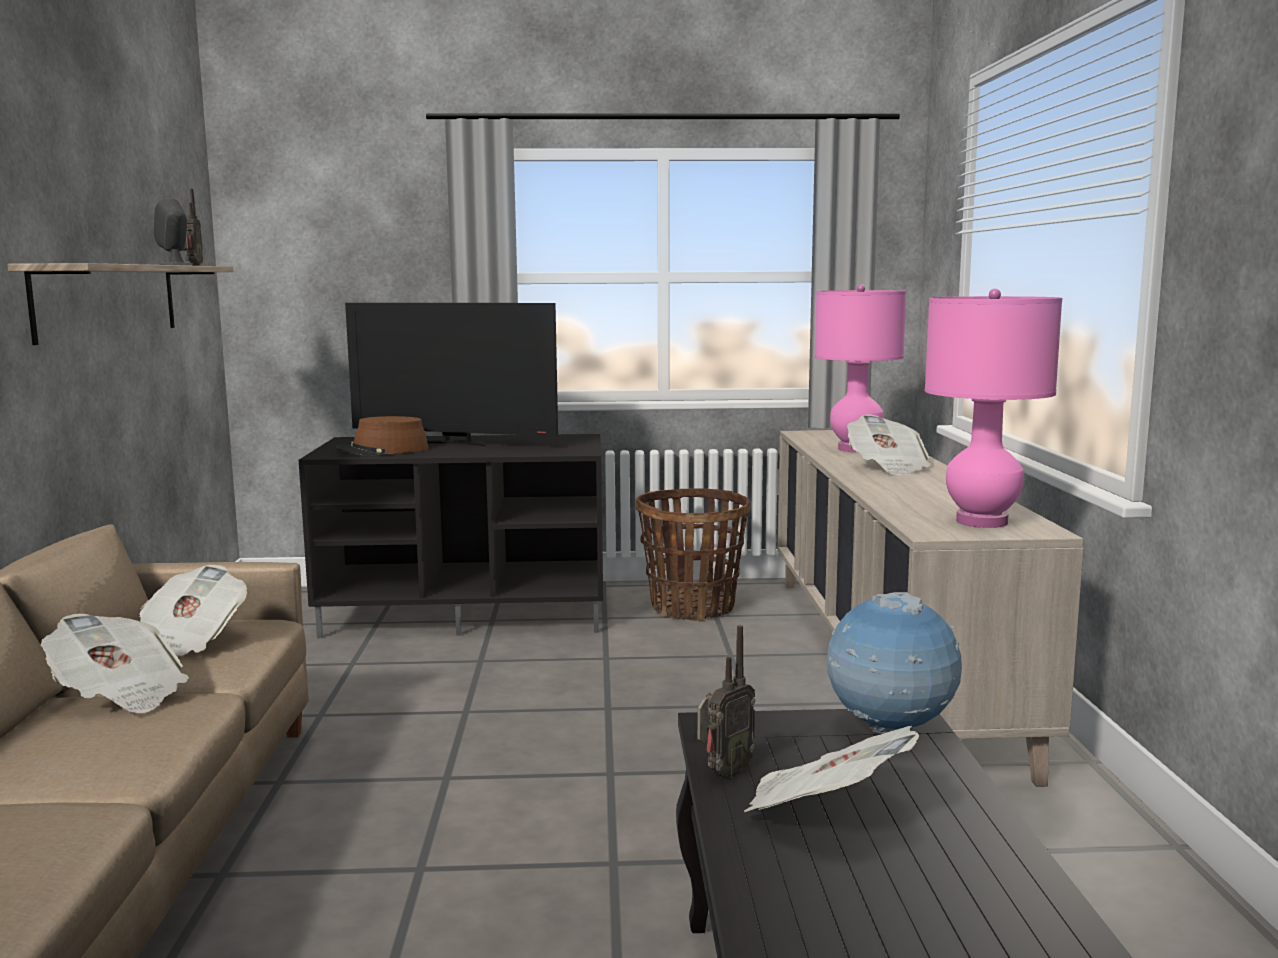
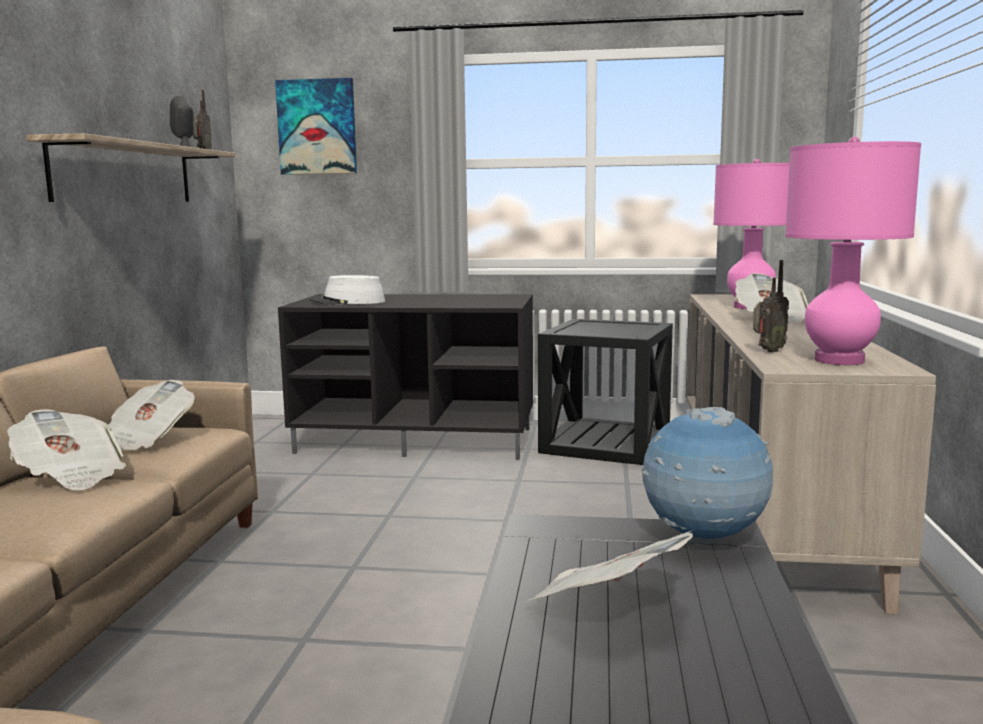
camera: 10 degrees right, 0 degrees up
(327, 231) = (317, 127): none -> picture
(382, 450) = (347, 302): brown hat -> white hat
(455, 443) = (408, 299): television -> none
(692, 608) = (606, 444): basket -> black side table
(723, 773) = (526, 567): radio -> radio (767, 351)

